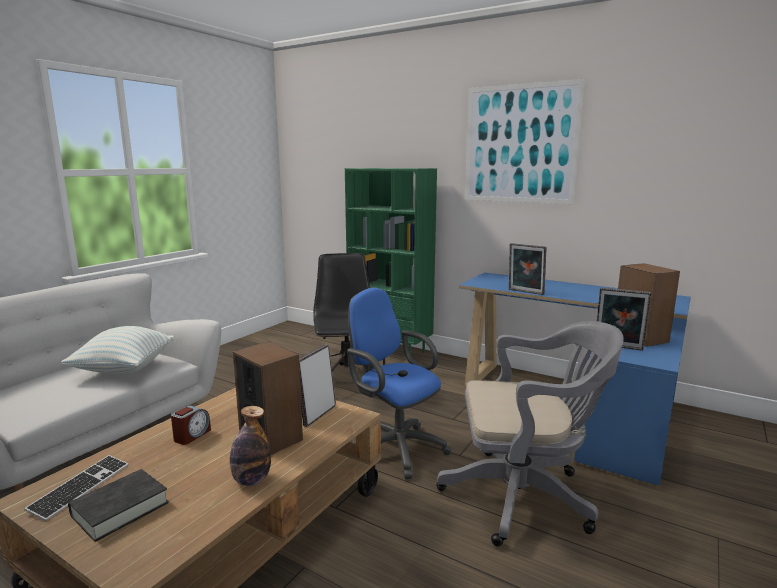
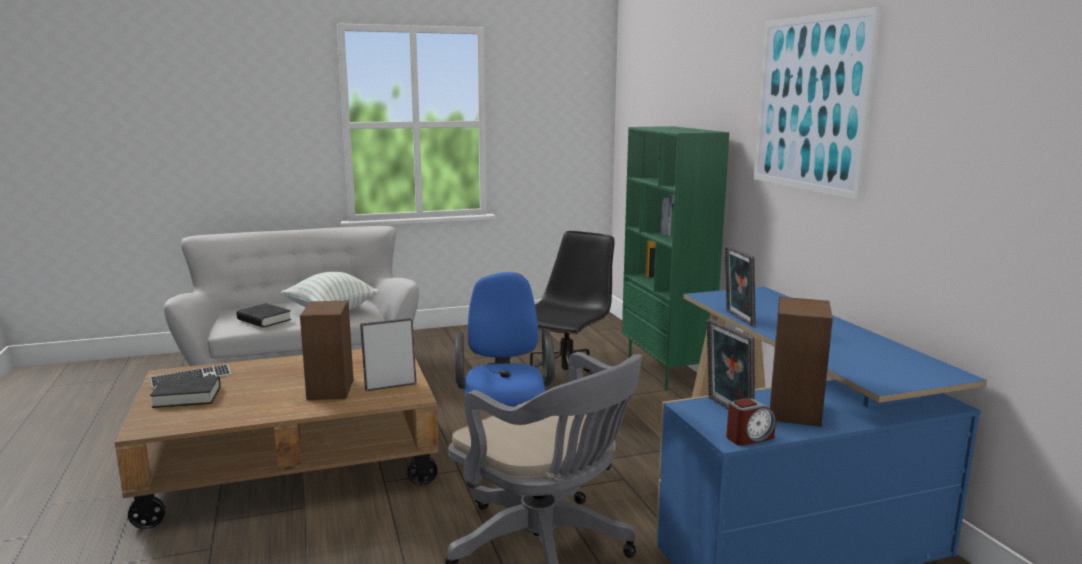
camera: 40 degrees right, 0 degrees up
(59, 398) = (264, 320): none -> black book
(192, 435) = (291, 370): alarm clock -> alarm clock (749, 437)
(251, 480) = (270, 410): bottle -> none

